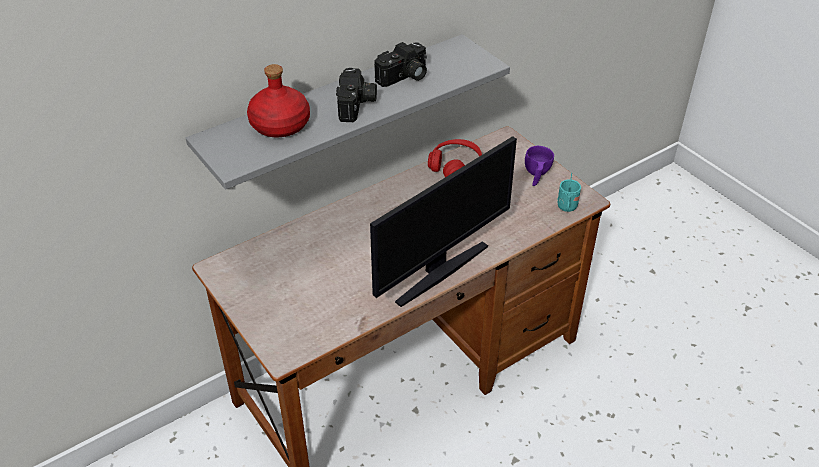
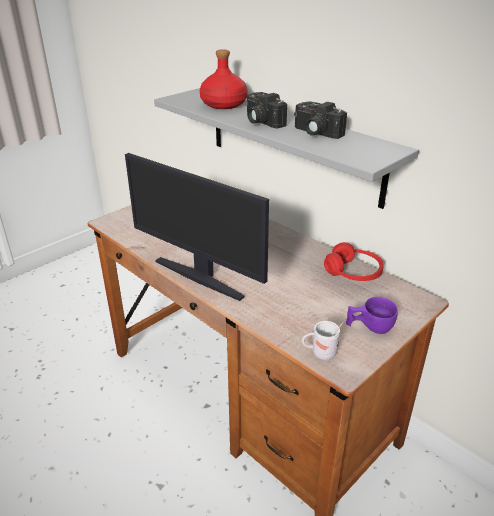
camera: 80 degrees right, 10 degrees down
(357, 105) = (261, 121): camera -> camera turned 60 degrees clockwise
(566, 209) = (320, 353): turquoise mug -> white mug

